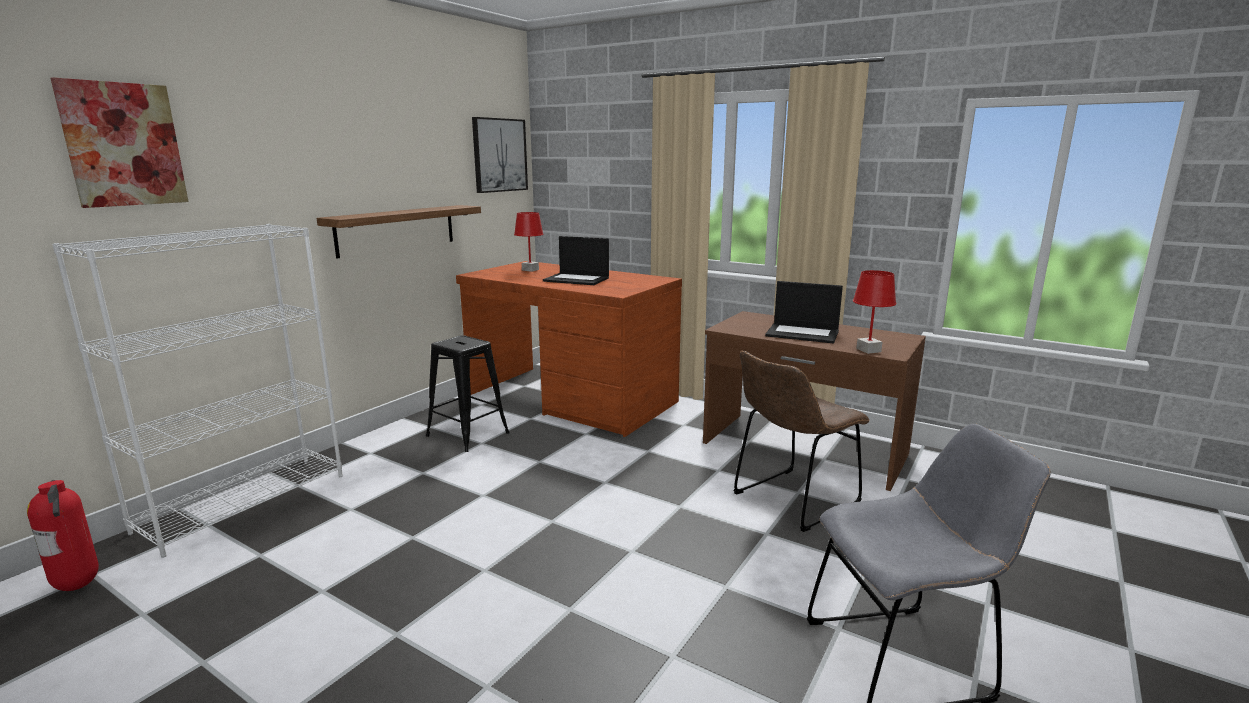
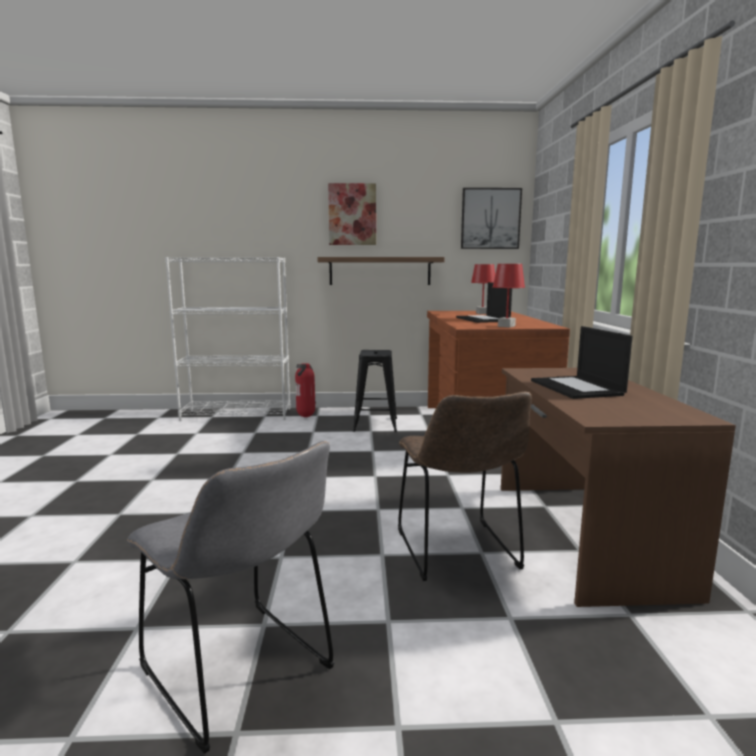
camera: 55 degrees right, 5 degrees down
(79, 586) = (149, 419): fire extinguisher -> fire extinguisher (306, 417)
(123, 145) = (217, 211): picture -> picture (352, 214)
(791, 501) = (458, 553): brown chair -> brown chair turned 120 degrees counterclockwise
(868, 350) = (584, 410): red table lamp -> red table lamp (506, 326)

